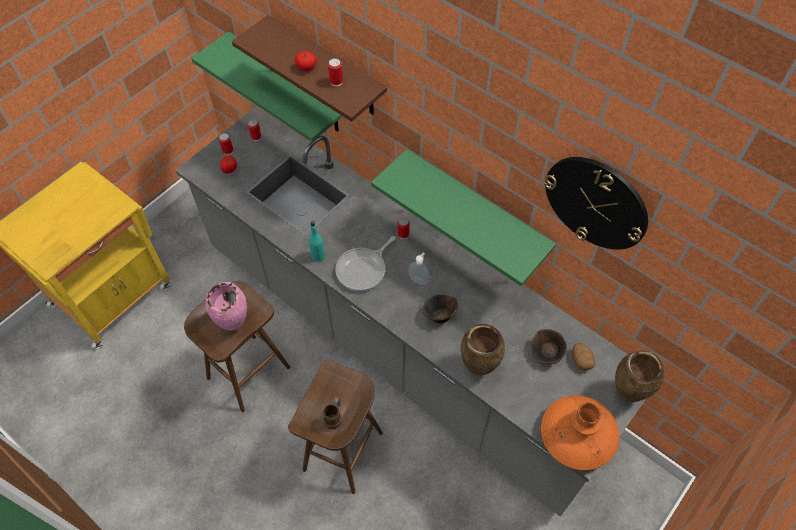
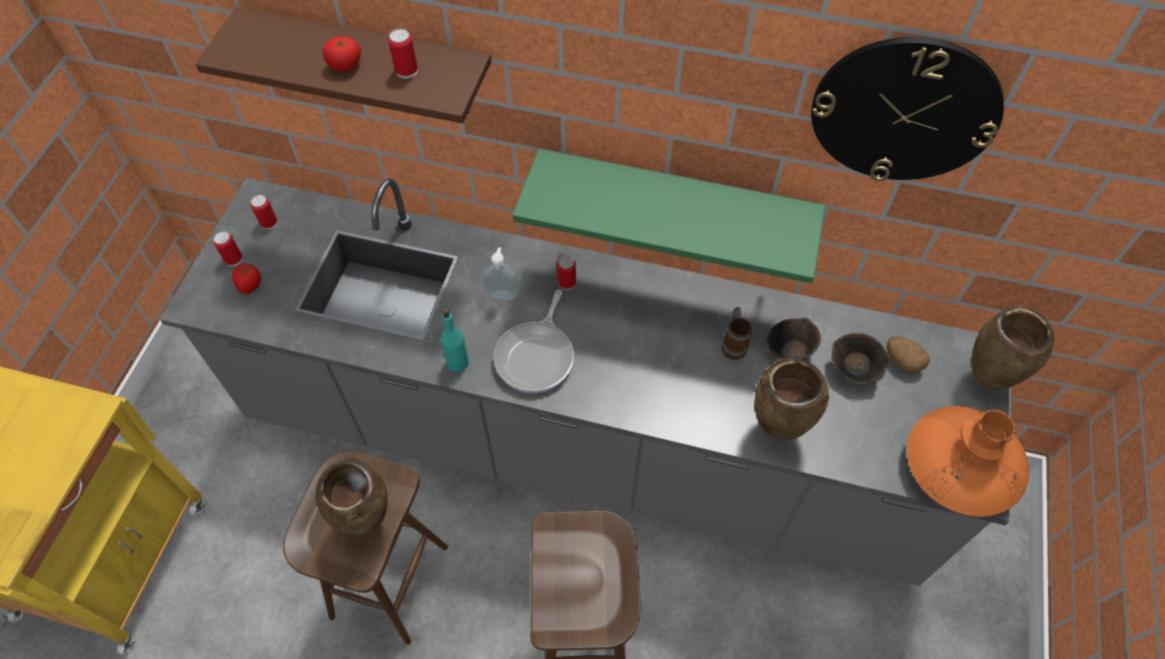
camera: 25 degrees left, 0 degrees up
(234, 325) = (368, 522): pink vase -> brown vase
(289, 84) = (299, 119): green shelf -> none
(334, 418) = (595, 596): mug -> mug (733, 344)
(419, 280) = (625, 339): soap dispenser -> soap dispenser (502, 294)
(439, 315) = (681, 377): brown bowl -> brown bowl (789, 352)

